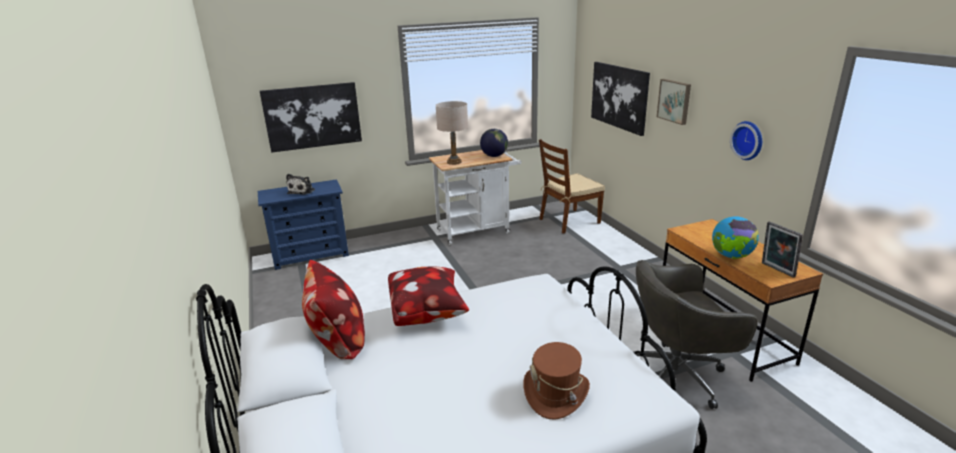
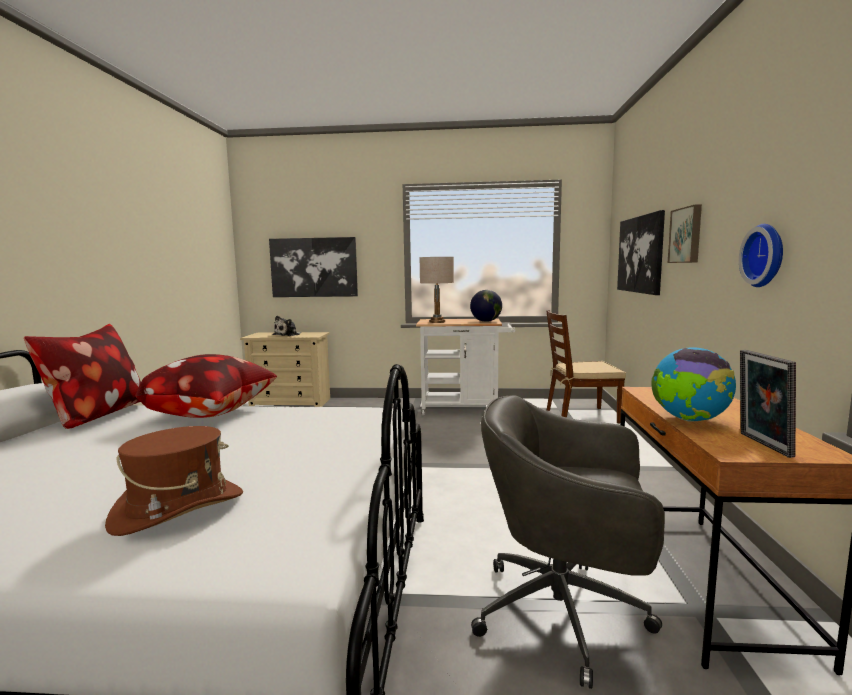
camera: 25 degrees right, 15 degrees down
(311, 254) = (291, 403): blue dresser -> beige dresser

